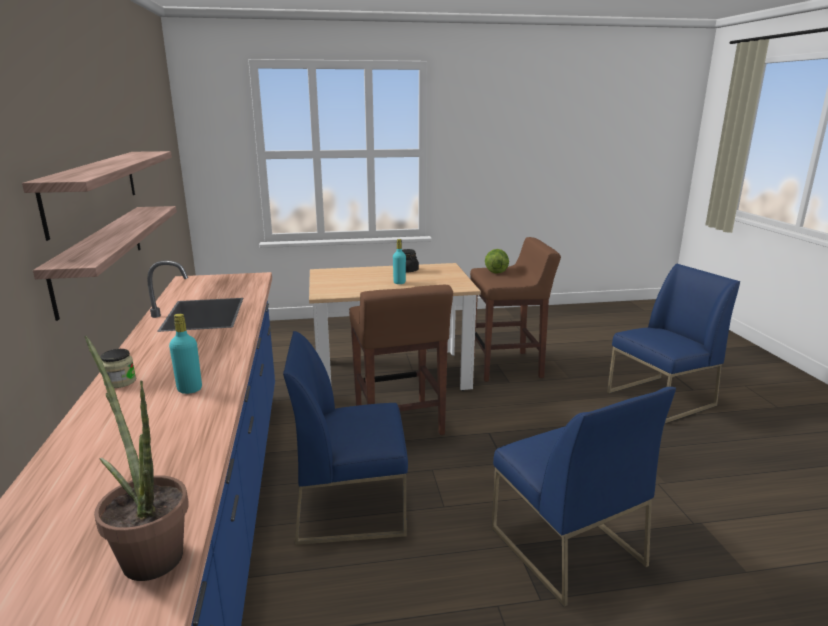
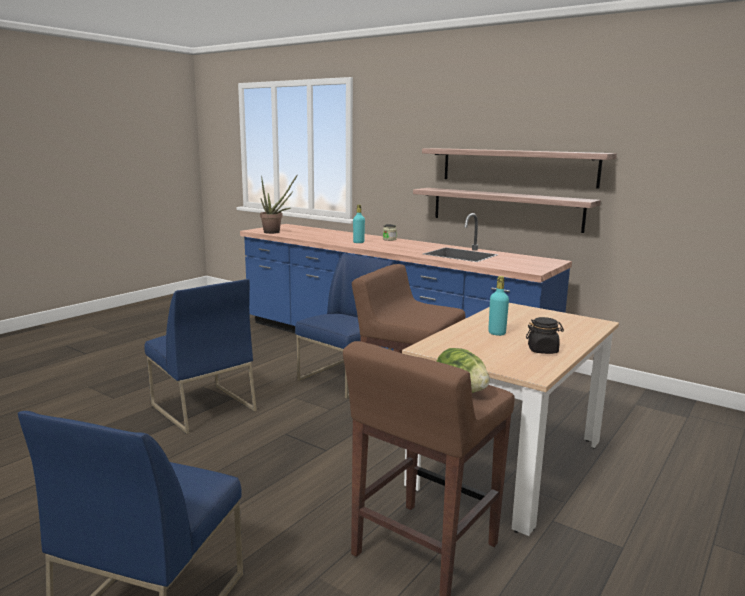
camera: 135 degrees right, 5 degrees down
(564, 545) = (202, 408): blue chair -> blue chair turned 150 degrees counterclockwise

